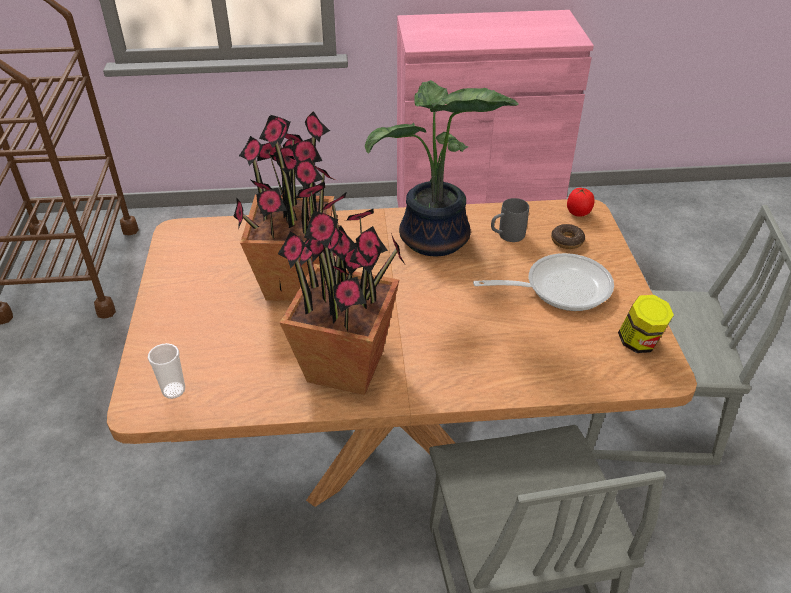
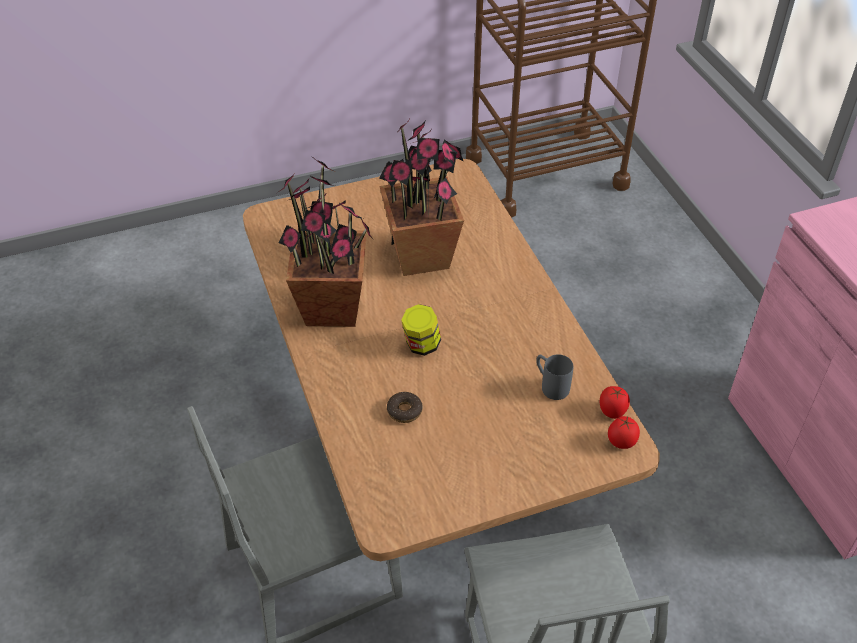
camera: 75 degrees right, 5 degrees up
(173, 390) = (285, 226): cup -> none
(434, 241) = (517, 333): potted plant -> none
(544, 210) = (612, 411): none -> tomato
(559, 288) = (483, 436): frying pan -> none
(567, 241) = (564, 436): donut -> donut (404, 411)
(639, 343) = (422, 505): jar -> jar (421, 345)

